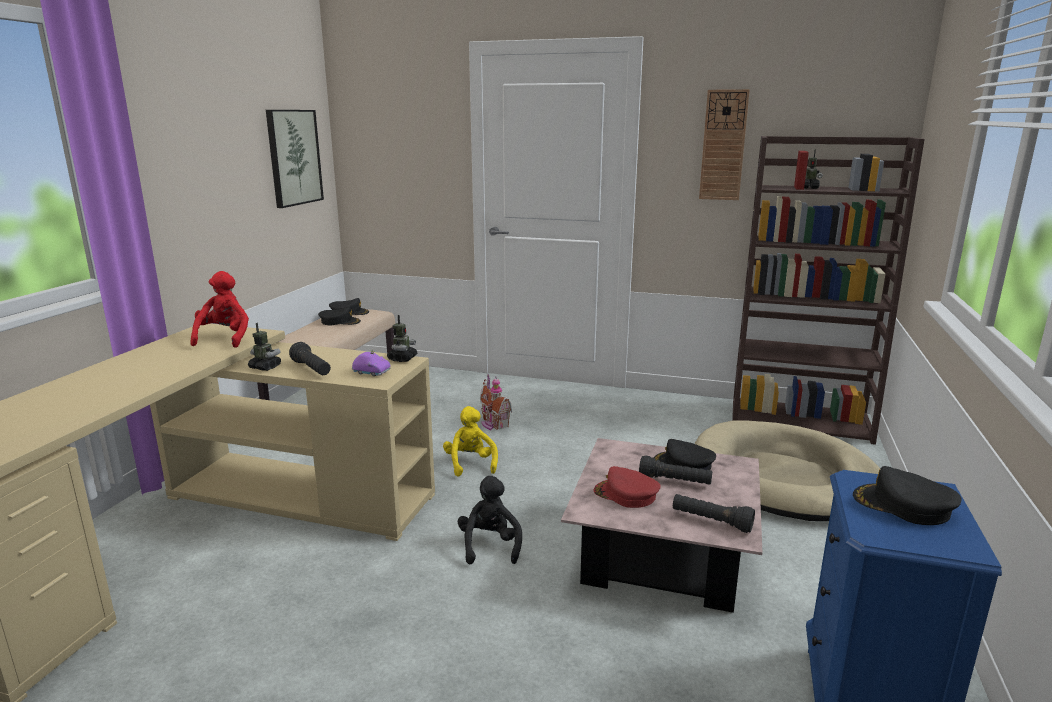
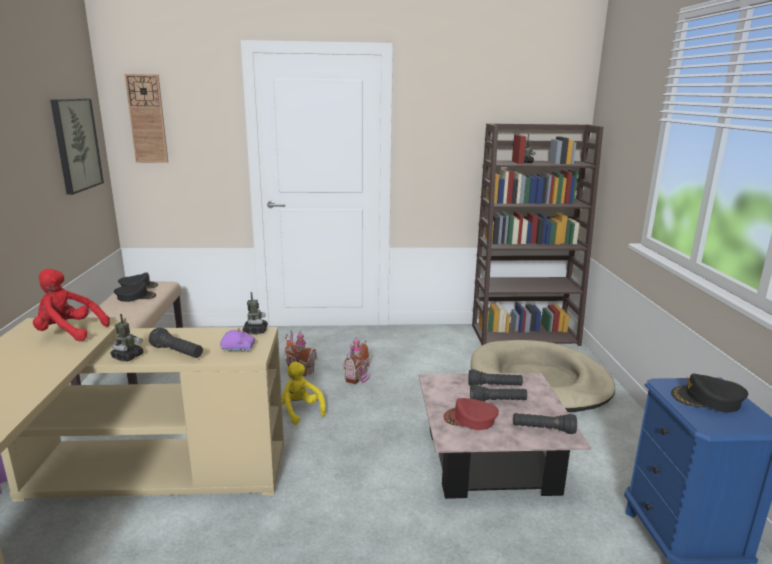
camera: 20 degrees left, 0 degrees up
(224, 338) = (68, 332): red plush toy -> red plush toy turned 60 degrees counterclockwise
(265, 367) = (127, 357): toy robot -> toy robot turned 105 degrees clockwise
(490, 546) = (356, 481): black plush toy -> none
(556, 440) = (359, 377): none -> toy house
(683, 464) = (494, 386): black cap -> black flashlight
(723, 145) = (458, 130): wall clock -> wall clock (147, 119)

